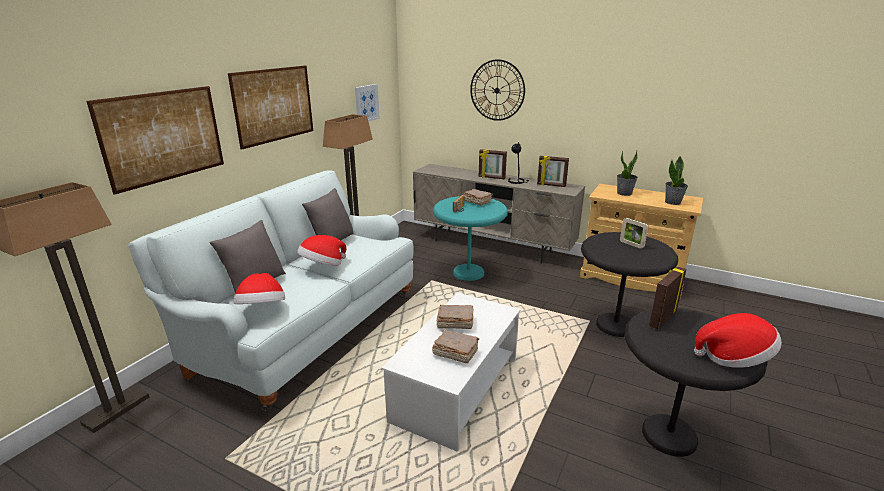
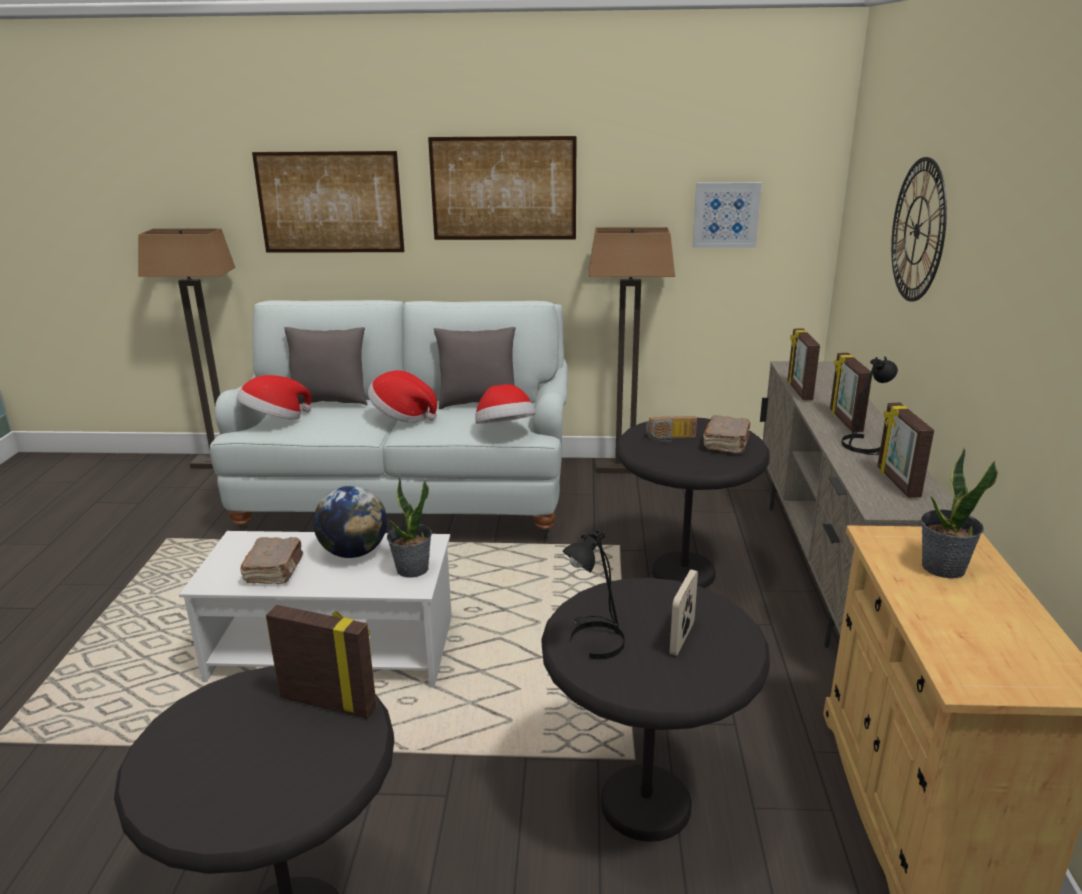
camera: 65 degrees right, 0 degrees up
(453, 176) = (798, 391): none -> picture frame
(454, 323) = (354, 552): brown book -> globe
(468, 273) = (683, 573): turquoise side table -> black side table
(628, 258) = (594, 640): none -> black table lamp
(673, 202) = (978, 649): potted plant -> potted plant (412, 569)
(734, 358) = (197, 803): hat -> hat (505, 430)

